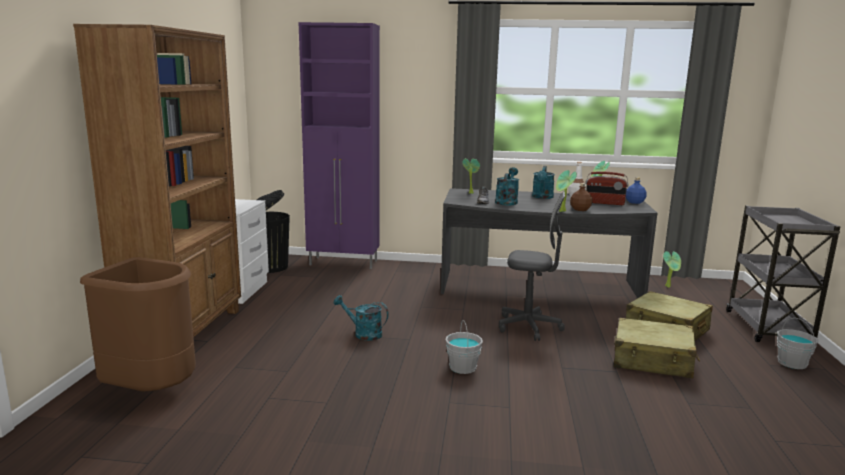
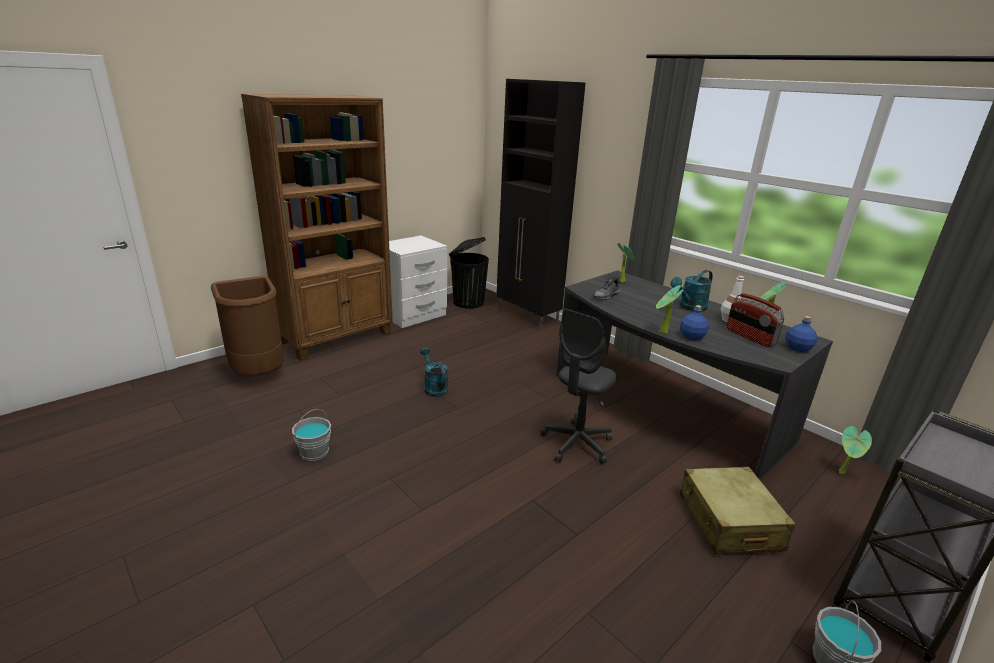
camera: 40 degrees right, 10 degrees up
(344, 263) = (528, 316): purple cabinet -> black cabinet
(463, 367) = (452, 454): grey bucket -> grey bucket (314, 453)
(507, 202) = (632, 302): turquoise watering can -> none
(529, 327) = (577, 444): grey office chair -> grey office chair turned 75 degrees clockwise
(580, 209) = (692, 337): brown bottle -> blue bottle
(652, 360) = (639, 546): beige suitcase -> none

